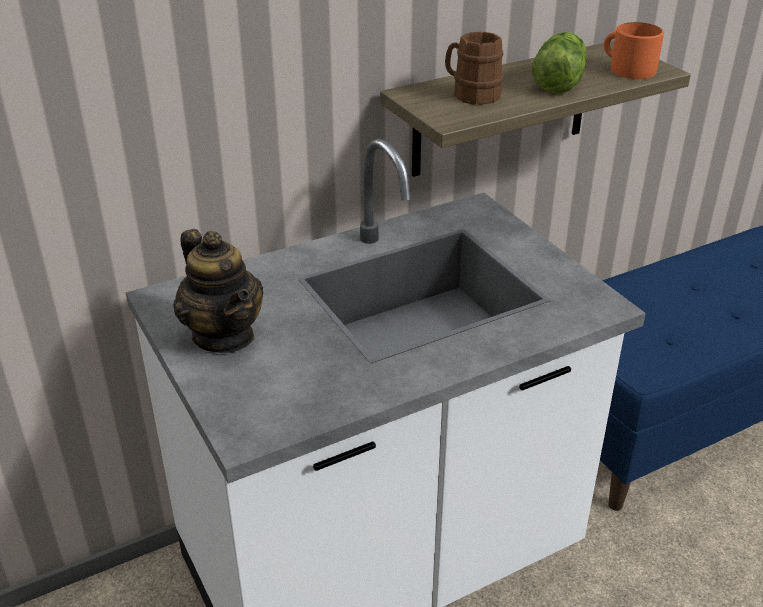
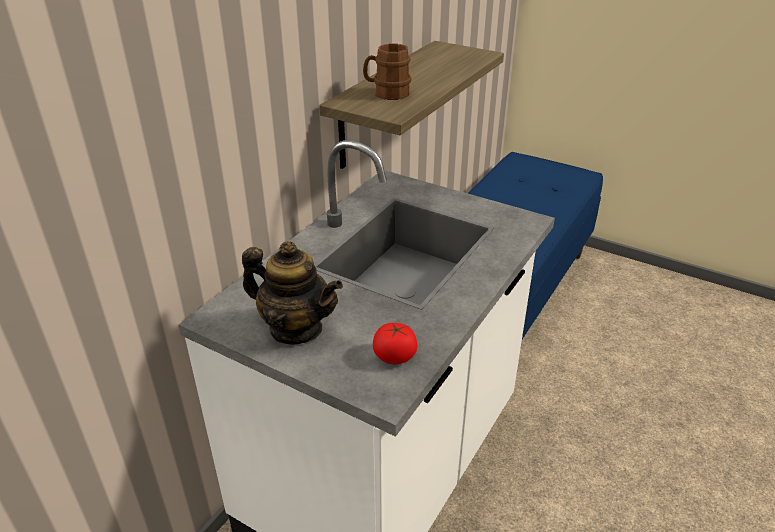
camera: 30 degrees left, 0 degrees up
(292, 401) = (395, 356): none -> tomato
(559, 81) = (433, 73): lettuce -> none
(627, 69) = (464, 57): orange mug -> none

